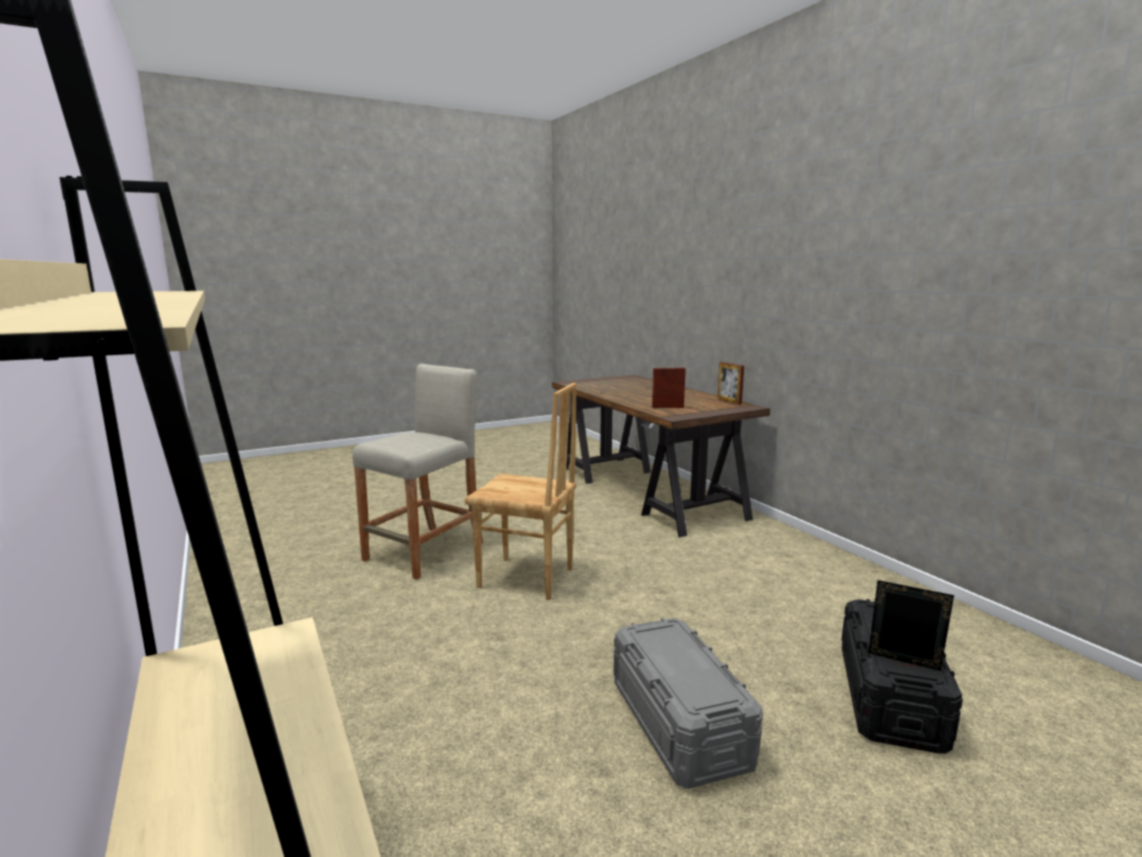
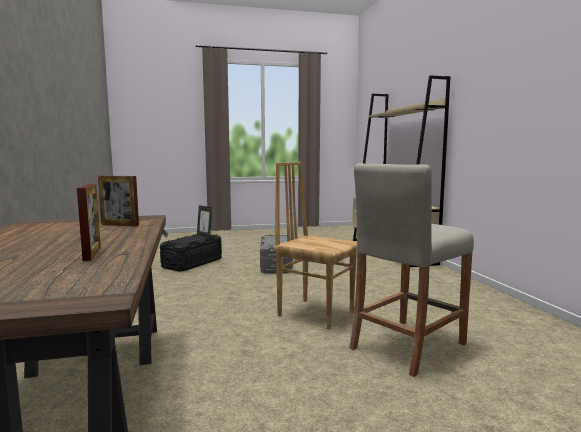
camera: 165 degrees left, 5 degrees down
(729, 401) = (20, 227): picture frame -> picture frame (92, 254)

